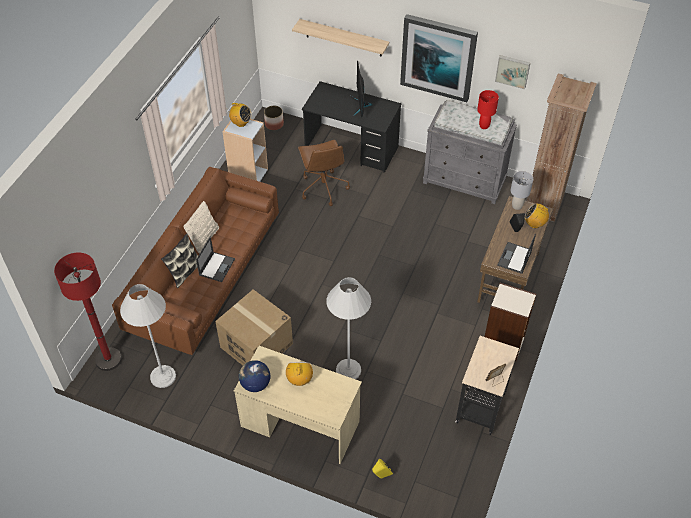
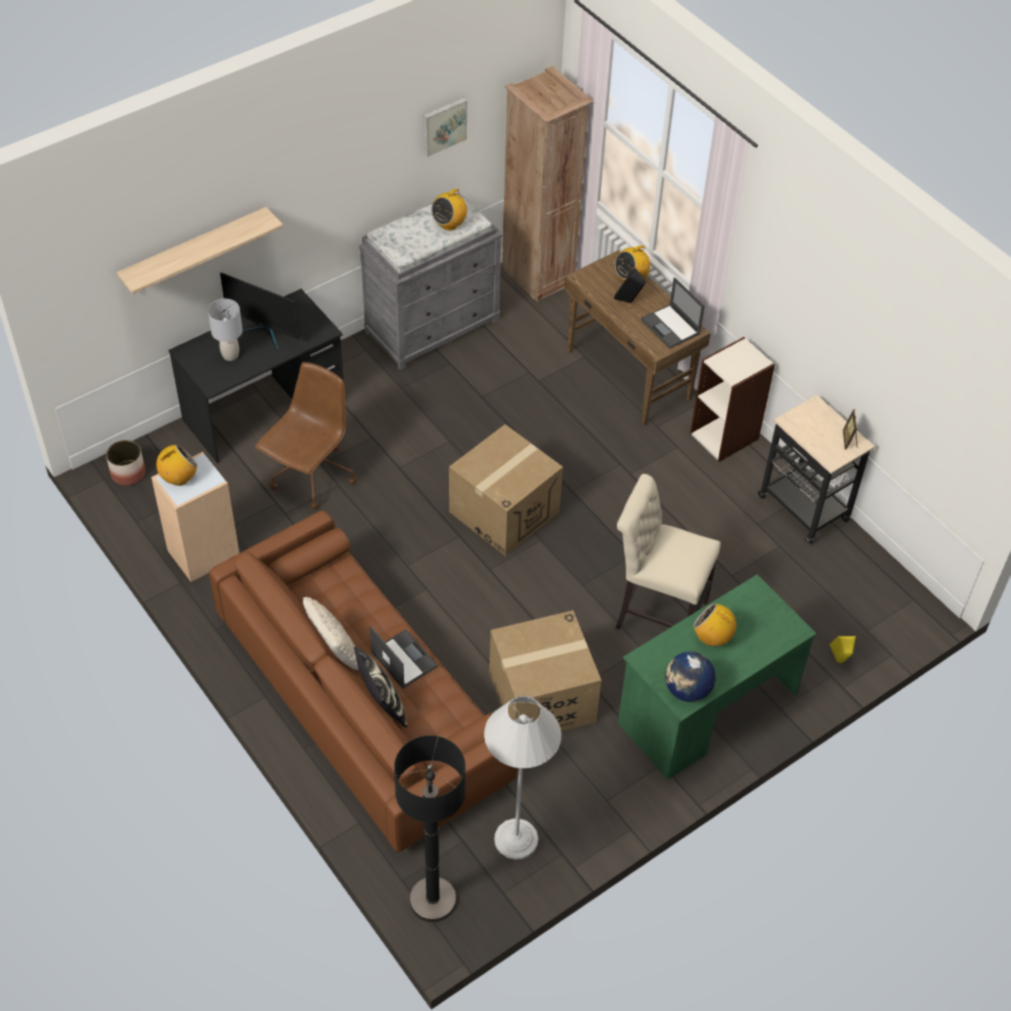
camera: 60 degrees left, 0 degrees up
(108, 359) = (432, 900): red floor lamp -> black floor lamp
(300, 424) = (707, 709): beige desk -> green desk
(323, 187) = (310, 479): brown office chair -> brown office chair turned 75 degrees counterclockwise
(348, 370) = (656, 613): white floor lamp -> beige stool
(364, 271) = (504, 511): none -> cardboard box
(438, 57) = (341, 179): picture -> none
(484, 126) = (449, 224): red table lamp -> radio
(517, 206) = (589, 278): grey table lamp -> grey table lamp (230, 356)

